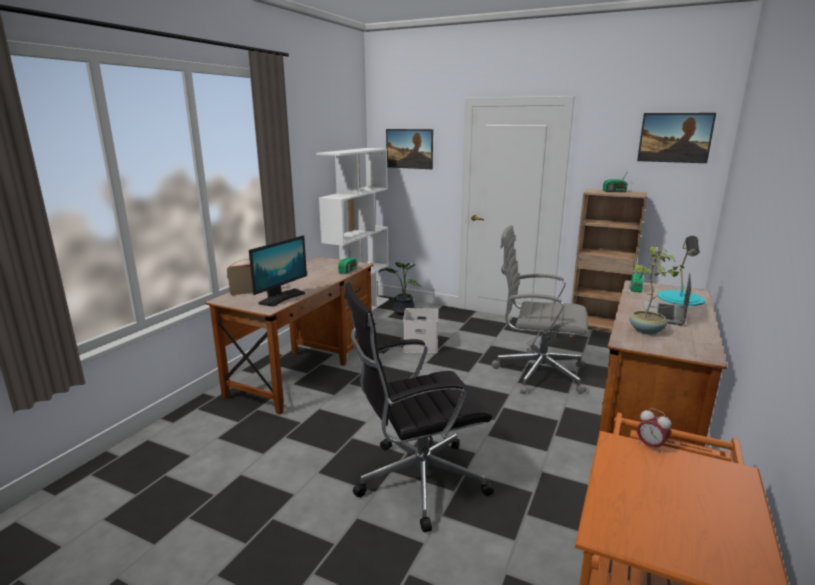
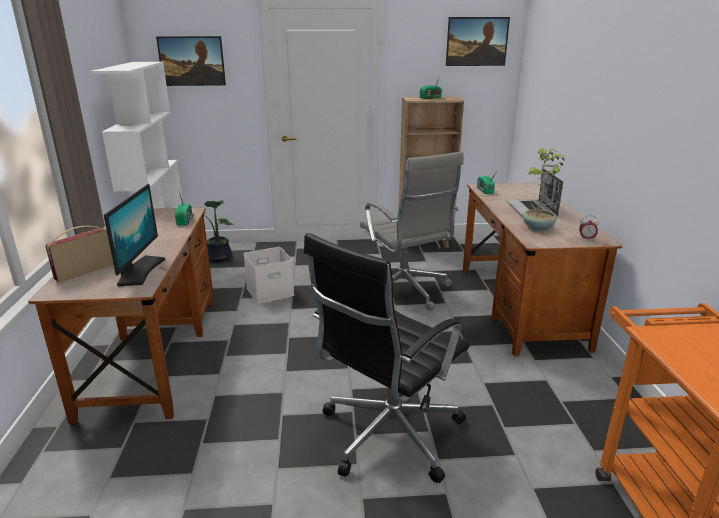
camera: 30 degrees left, 5 degrees up
(537, 373) = (404, 291): grey office chair -> grey office chair turned 105 degrees counterclockwise
(650, 446) = (674, 327): alarm clock -> alarm clock (586, 239)
(680, 298) = (526, 193): turquoise table lamp -> none

